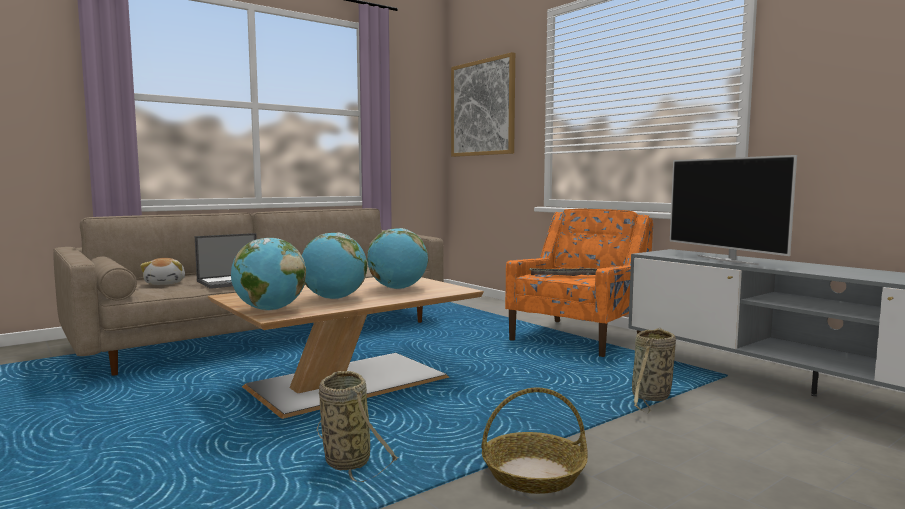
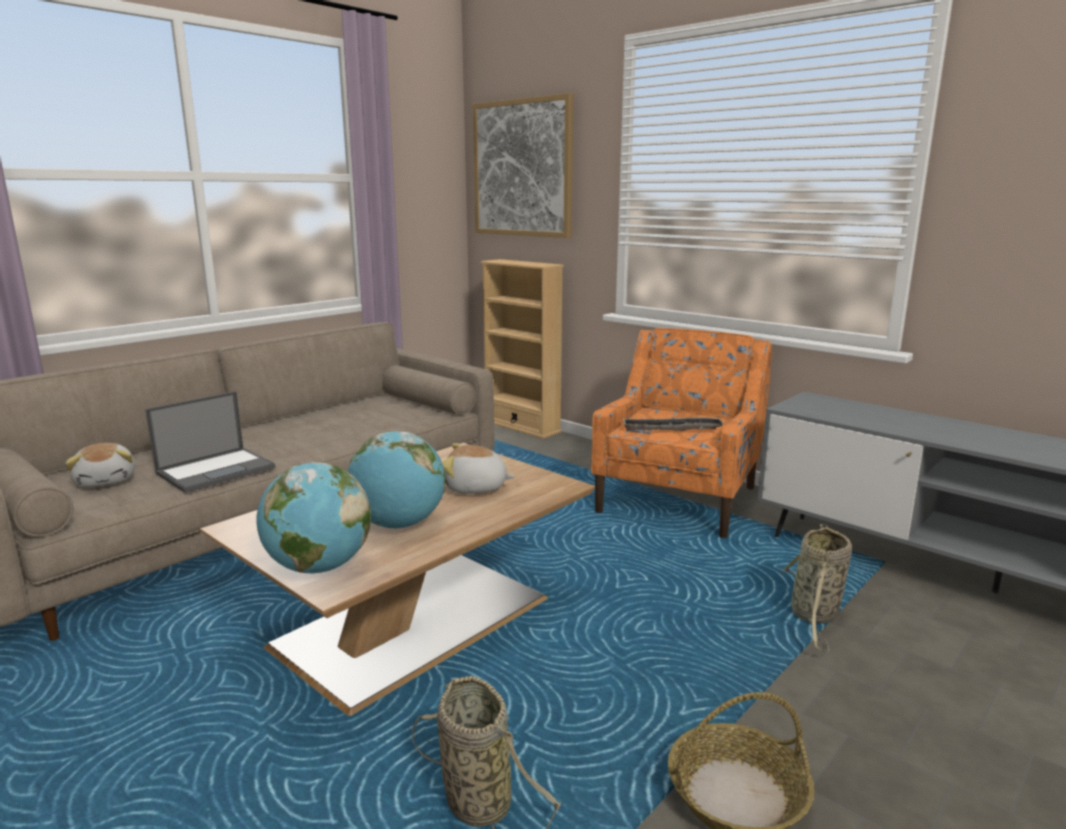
camera: 10 degrees left, 10 degrees up
(398, 288) = (475, 488): globe -> plush toy
(478, 298) = (522, 426): none -> beige bookcase
(727, 260) = (896, 424): television -> none

